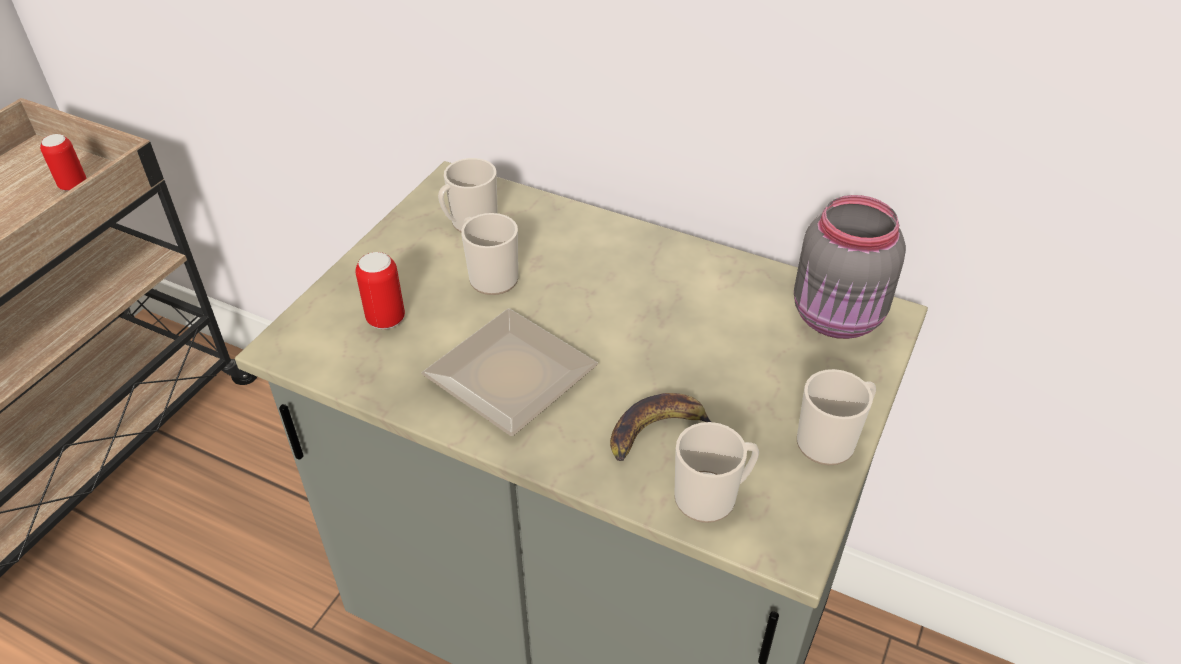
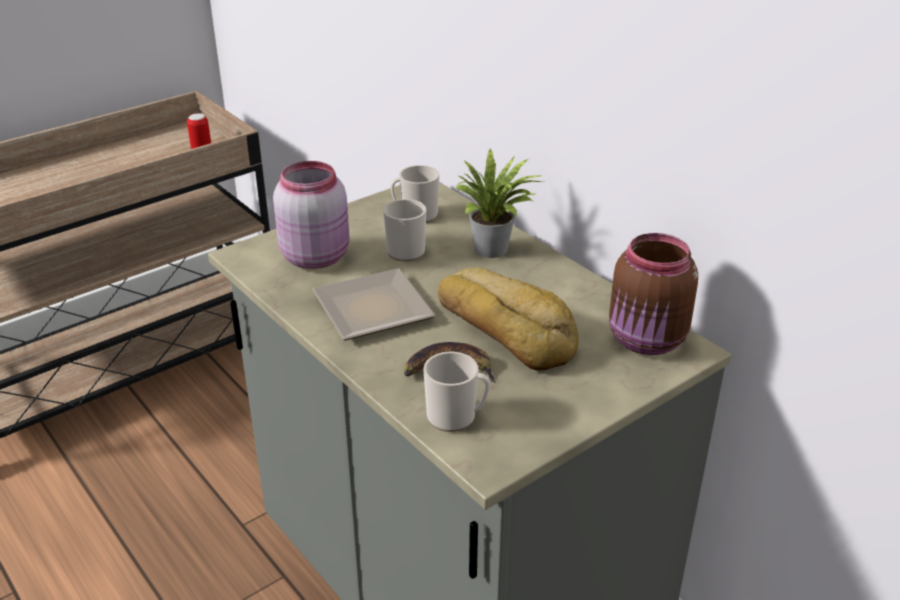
camera: 25 degrees right, 10 degrees down
(386, 319) = (316, 256): can -> pink jar
(596, 247) = (495, 250): none -> potted plant
(682, 350) = (507, 328): none -> bread
(831, 440) = (575, 412): mug -> none
(839, 318) = (647, 341): grey jar -> brown jar

